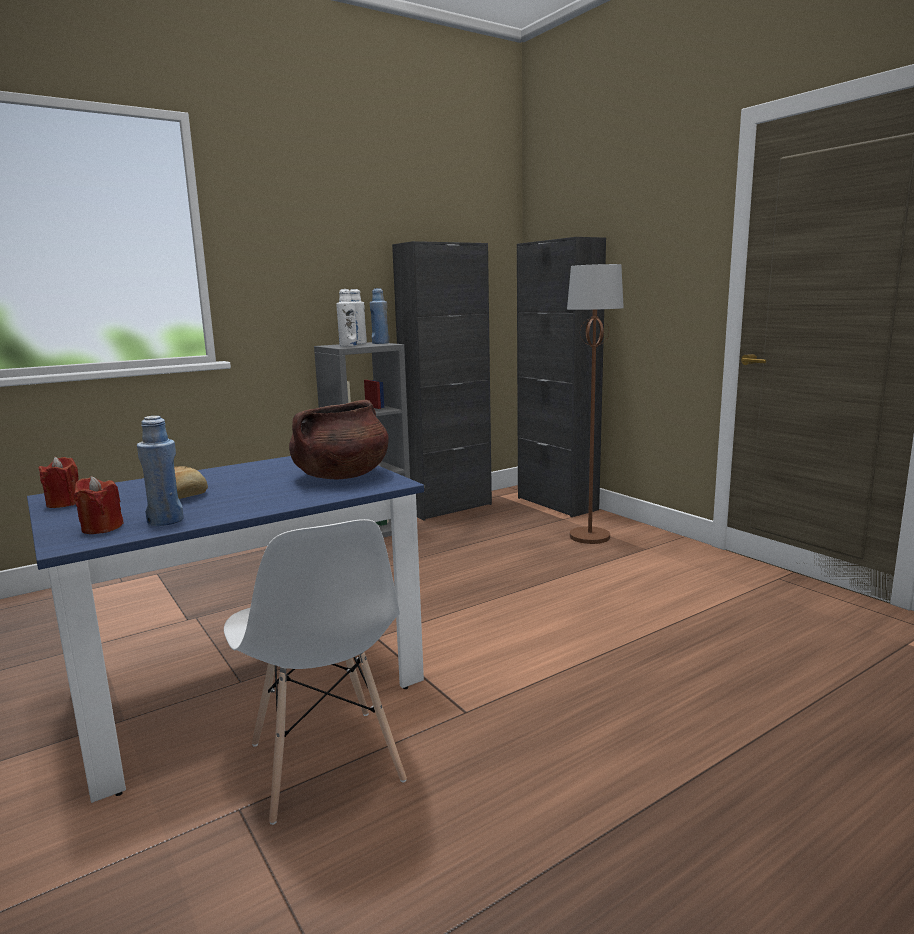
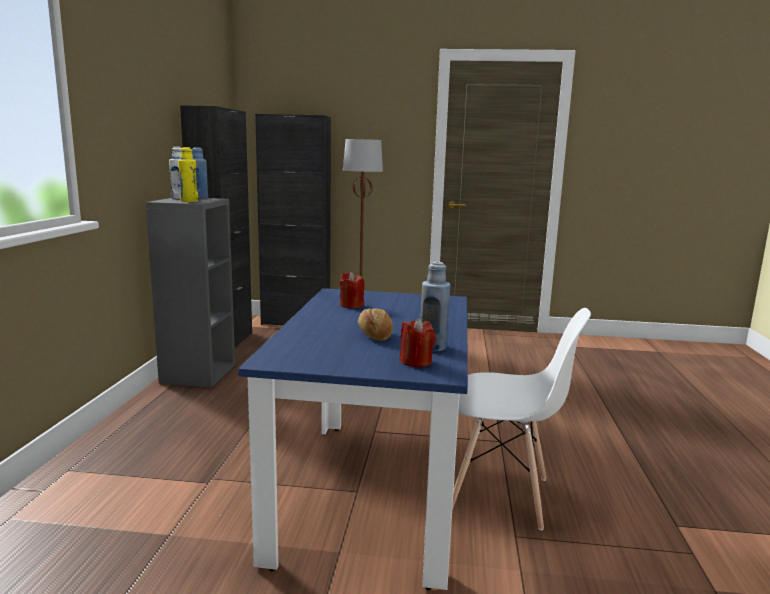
camera: 50 degrees left, 0 degrees up
(64, 503) = (306, 361): red candle -> red candle (351, 305)
(341, 476) = (408, 302): brown cooking pot -> none
(348, 346) = (189, 201): white bottle -> yellow bottle

